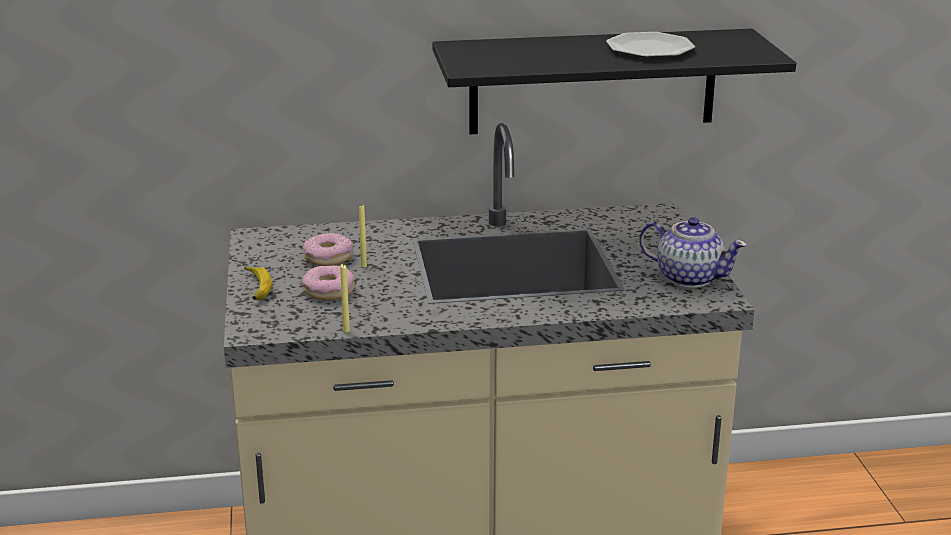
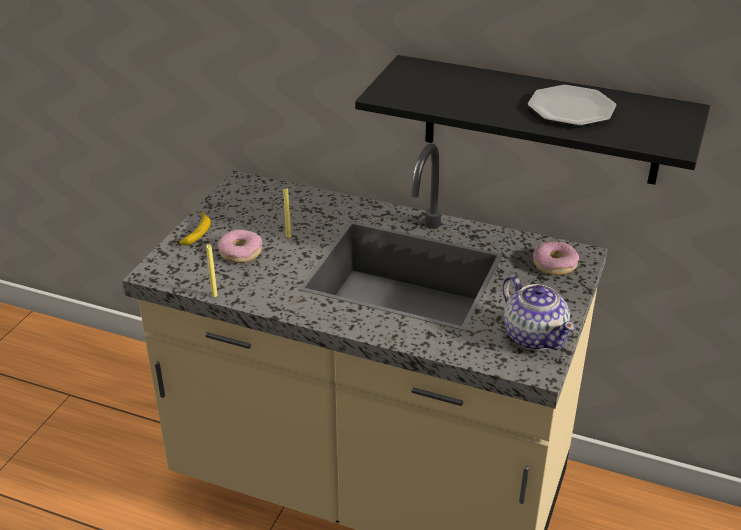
camera: 30 degrees right, 10 degrees up
(328, 257) = (272, 219): donut -> donut (554, 264)

